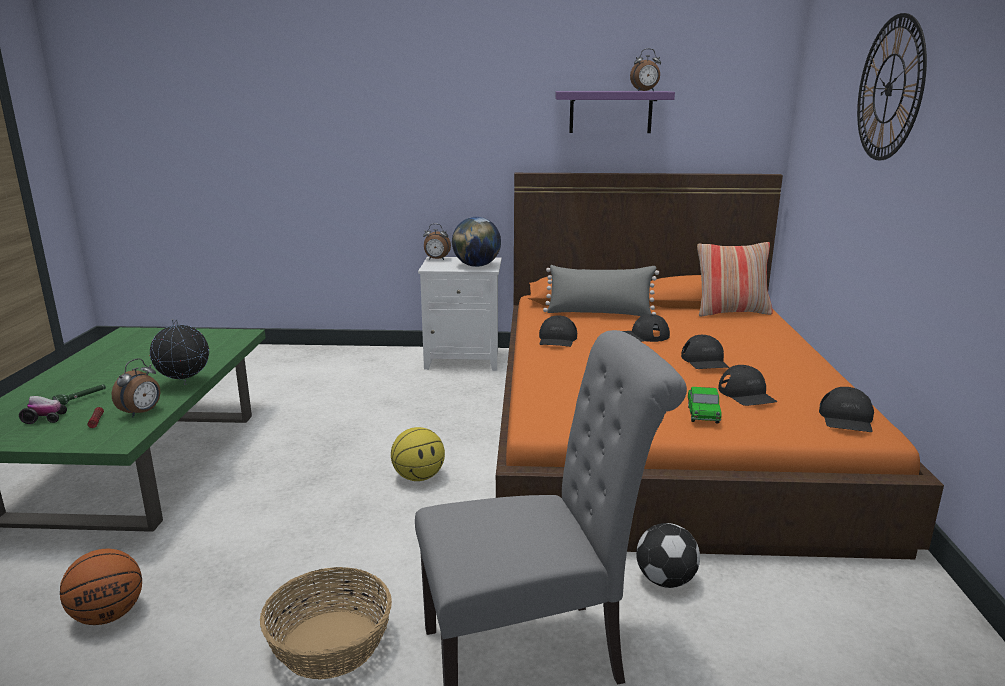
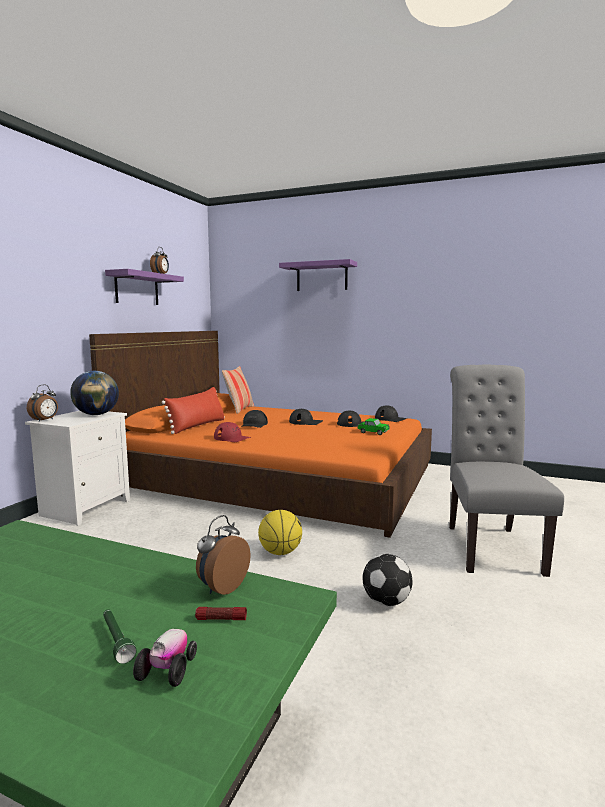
camera: 70 degrees left, 10 degrees down
(108, 615) = (438, 743): basketball -> none
(142, 412) = (222, 587): alarm clock -> alarm clock turned 105 degrees counterclockwise
(184, 384) = (153, 563): globe -> none
(330, 643) = (482, 608): basket -> none
(557, 339) = (232, 438): black cap -> red cap
(599, 313) = (197, 426): grey pillow -> red pillow
(665, 581) = (432, 506): football -> football (387, 602)
(889, 89) = (322, 277): wall clock -> purple shelf

